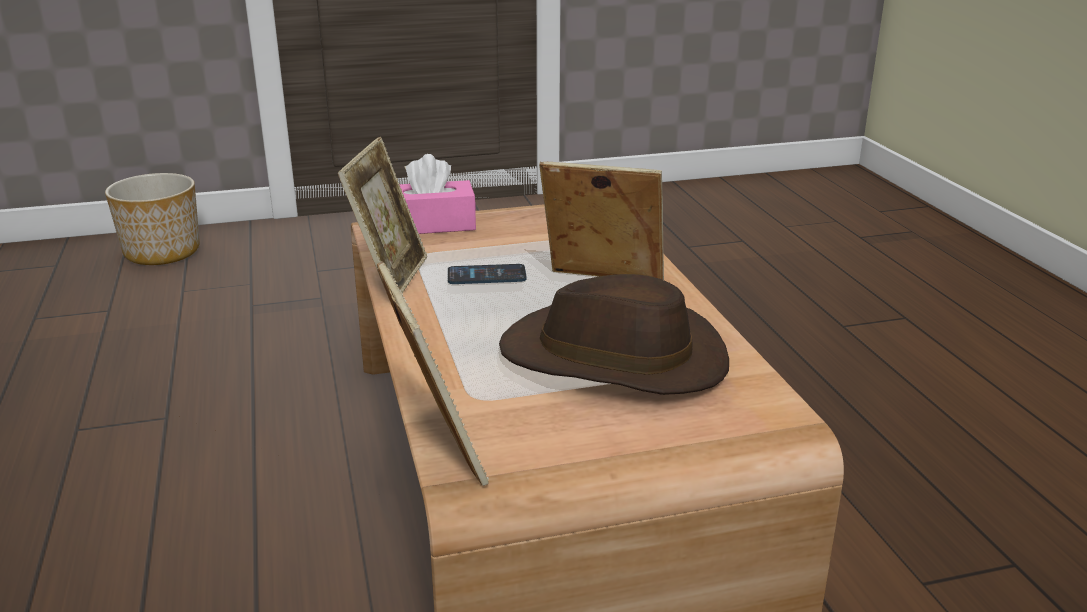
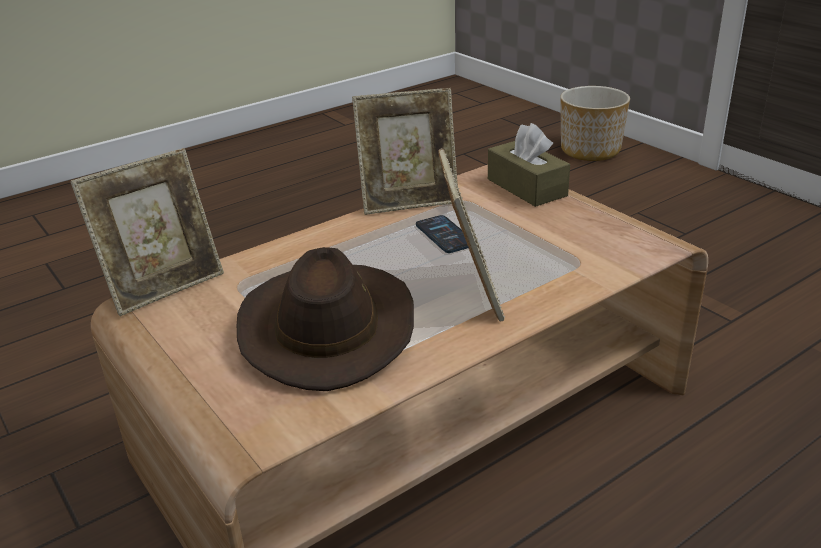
camera: 70 degrees right, 5 degrees up
(431, 225) = (526, 187): pink tissue box -> brown tissue box

